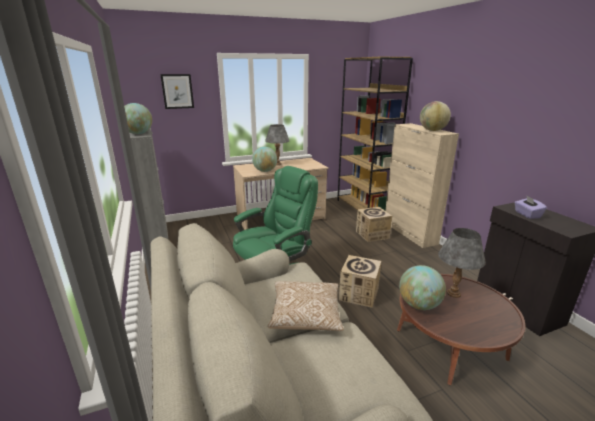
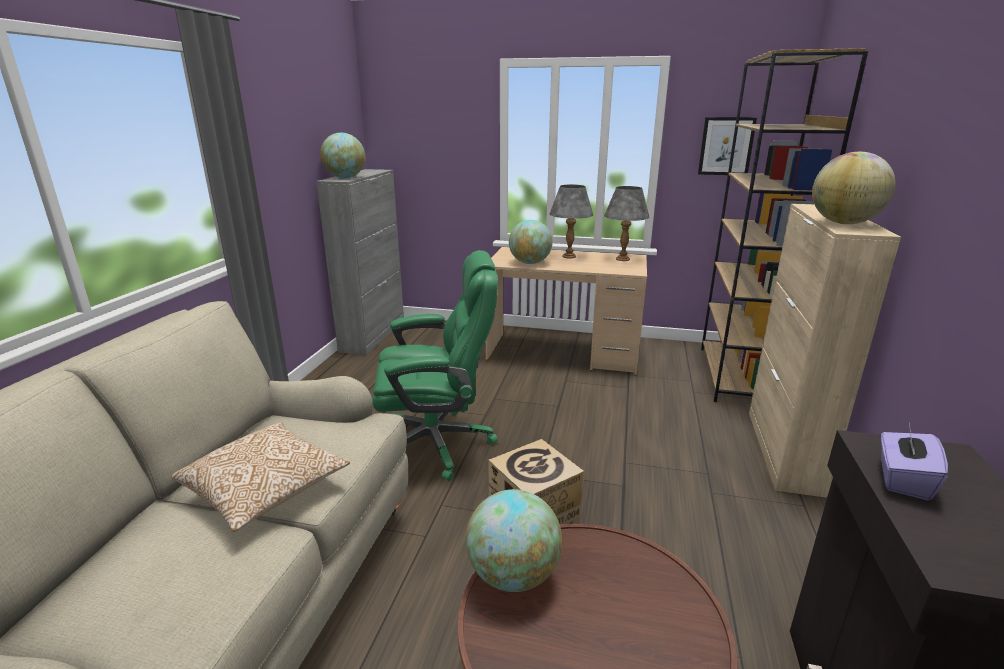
camera: 35 degrees right, 0 degrees up
(177, 91) = (437, 121): picture -> picture (726, 146)
(372, 235) = (693, 428): cardboard box -> none
(453, 293) = (619, 591): grey table lamp -> grey table lamp (622, 259)

